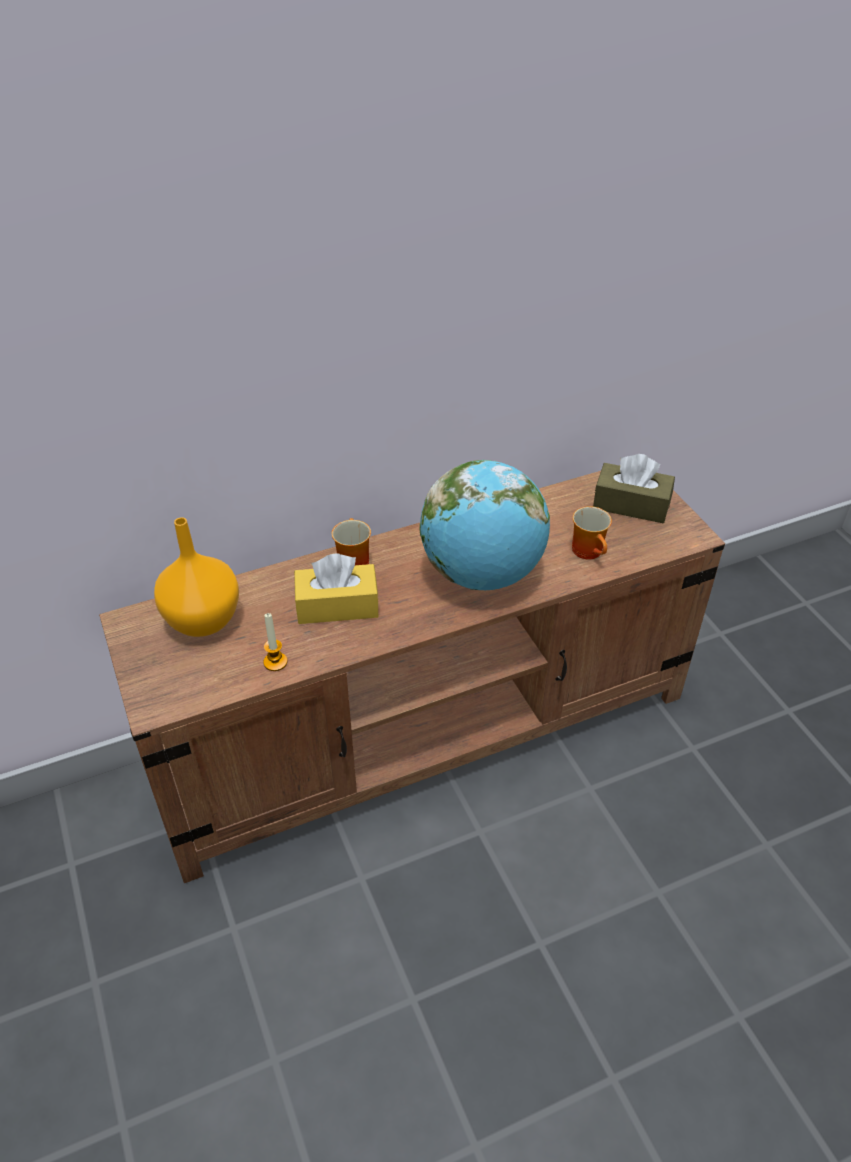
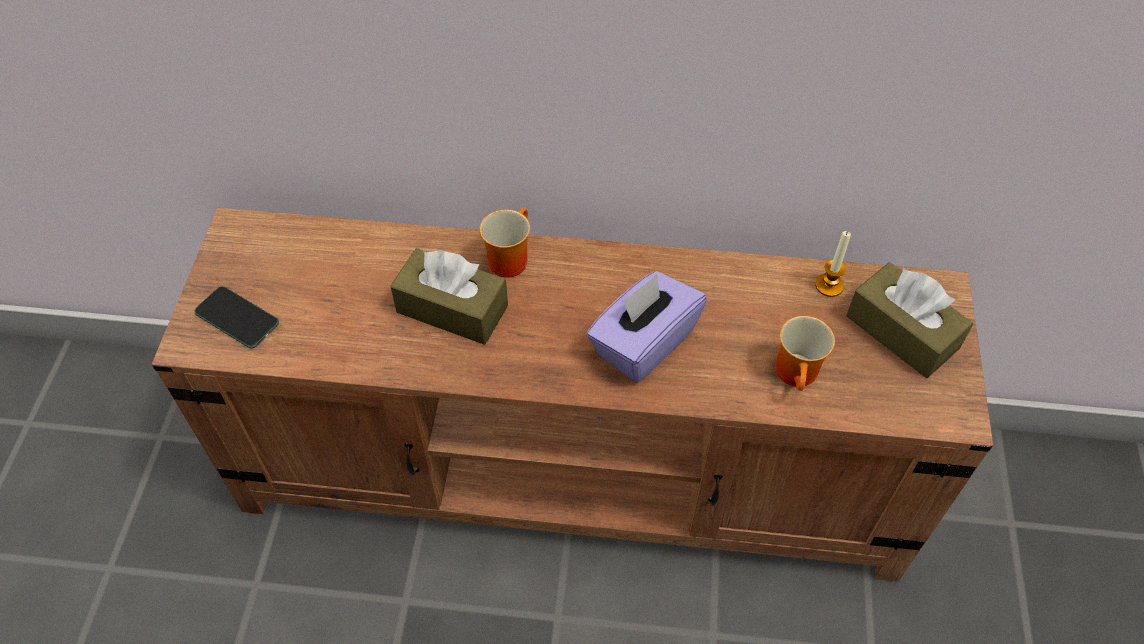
camera: 30 degrees right, 10 degrees up
(178, 677) = (237, 318): none -> phone
(201, 620) = (305, 260): orange vase -> none
(275, 662) = (341, 348): candle -> candle (829, 285)
(337, 606) = (452, 309): yellow tissue box -> brown tissue box
(482, 573) = (643, 343): globe -> purple tissue box

